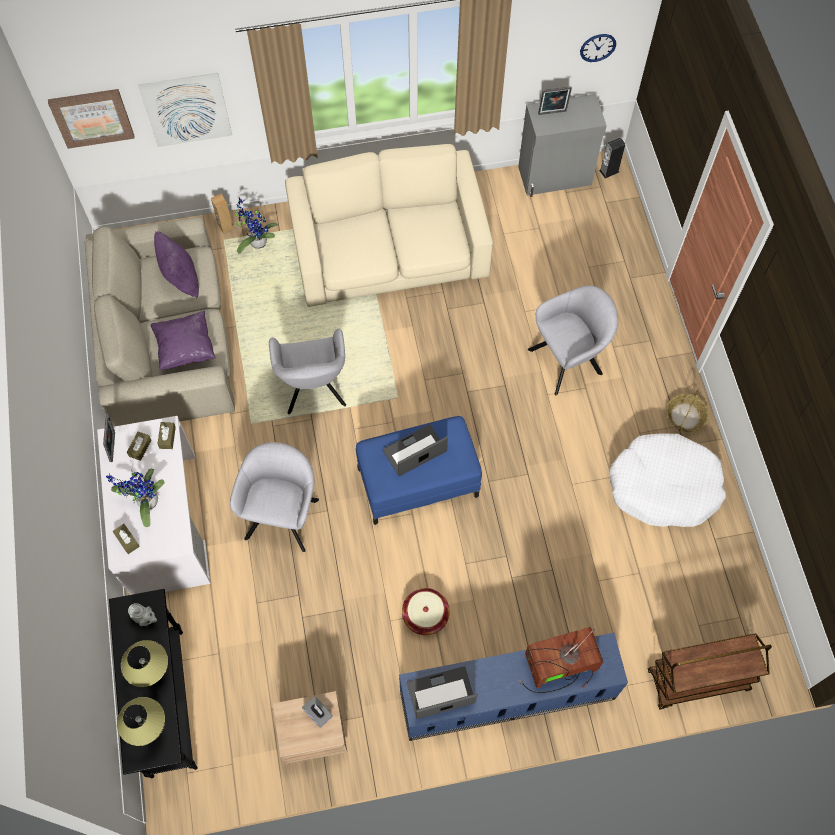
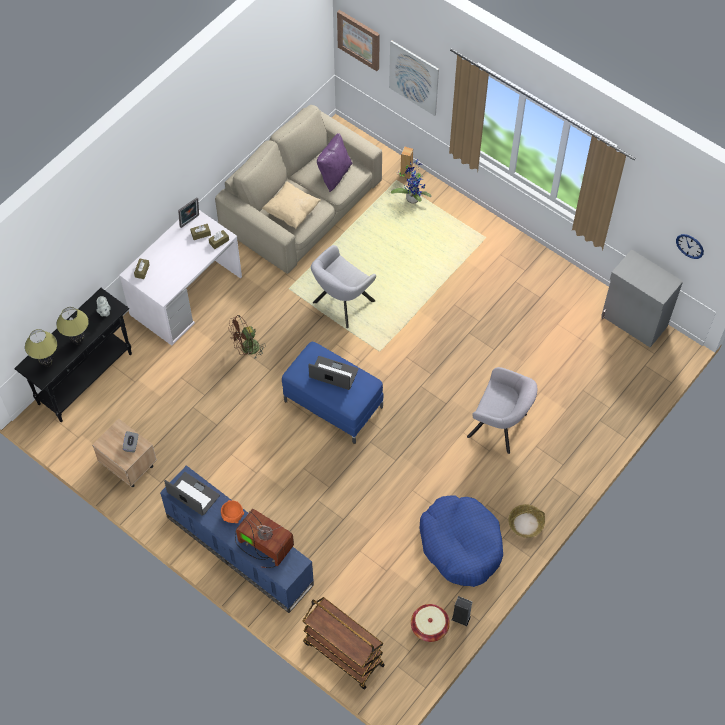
camera: 50 degrees right, 5 degrees down
(145, 502) = (171, 261): potted plant -> none
(185, 348) = (291, 212): purple pillow -> beige pillow
(283, 514) = (247, 349): grey armchair -> brown fan
(389, 249) = (479, 270): beige sofa -> none
(425, 615) = (251, 470): basket -> basket (429, 627)
(500, 672) = (232, 516): none -> orange bowl
(552, 113) = (639, 268): picture frame -> none
(609, 171) = (672, 350): speaker -> speaker (461, 618)
(663, 486) = (461, 544): white dog bed -> blue dog bed

